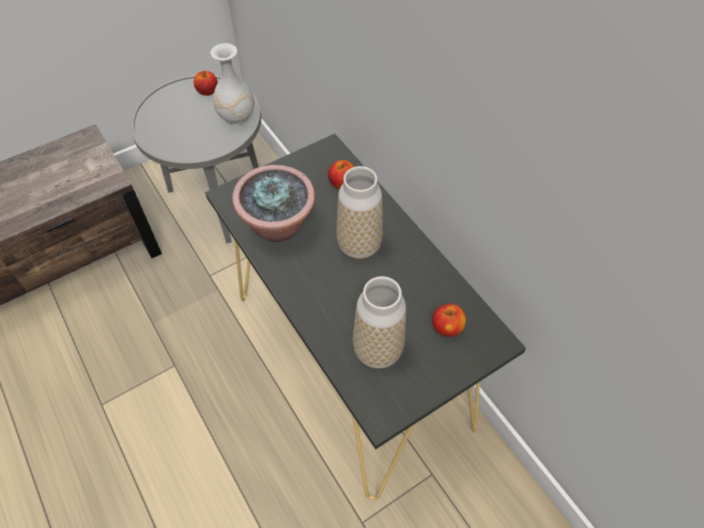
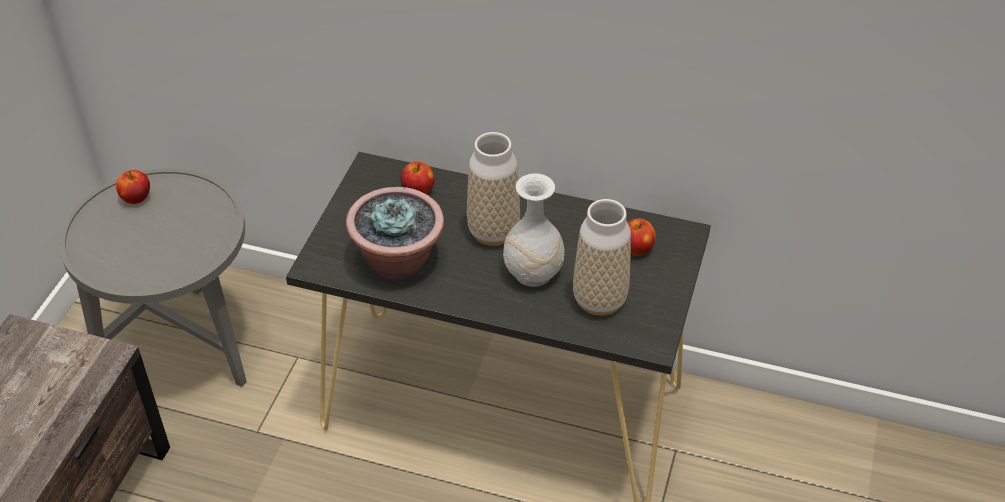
camera: 40 degrees left, 10 degrees down
(236, 117) = (204, 204): white vase -> white vase (532, 273)

